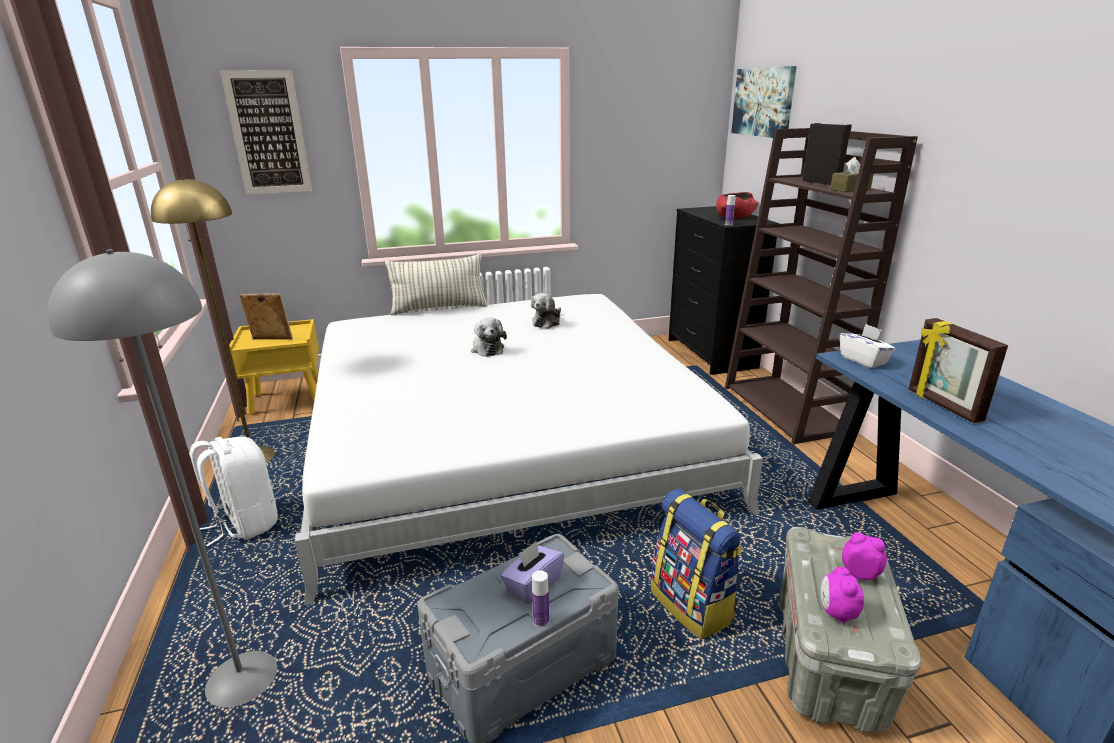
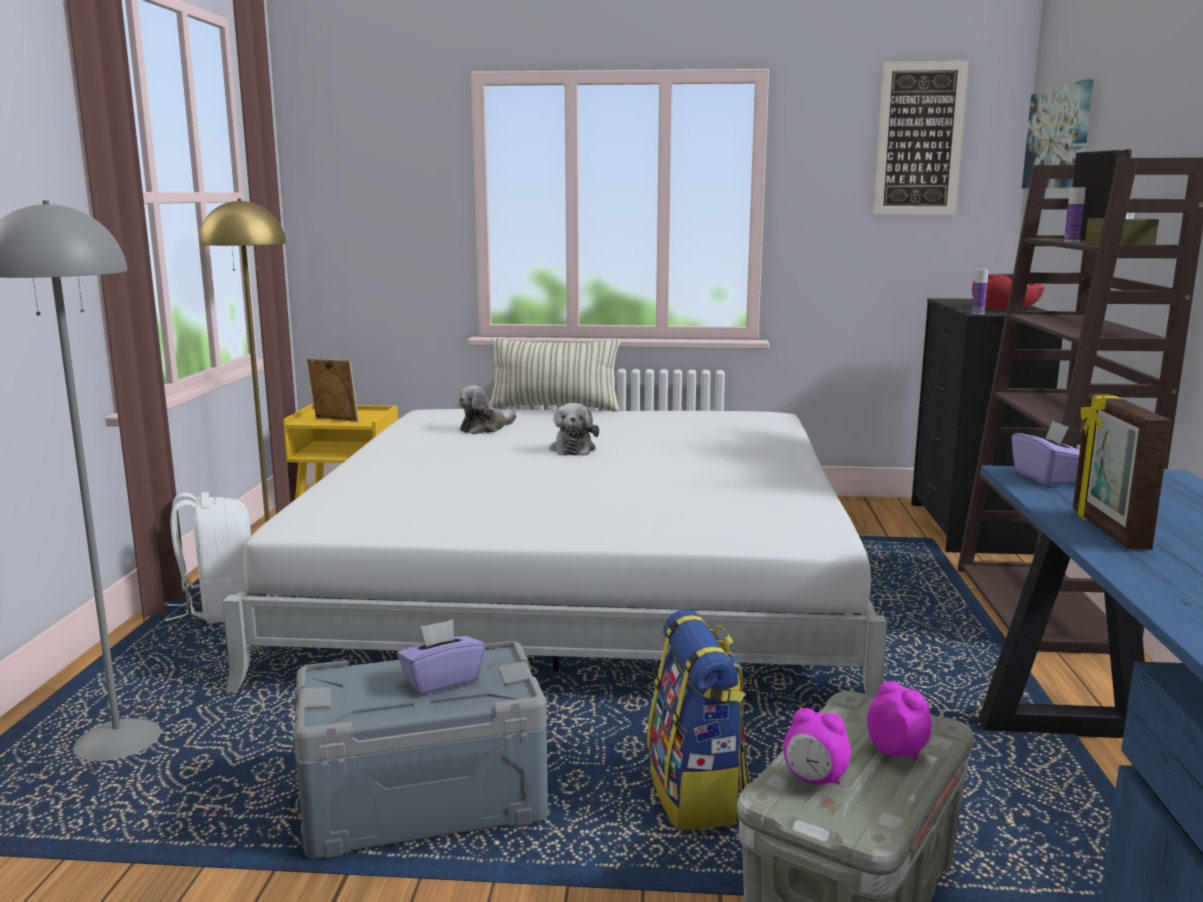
camera: 20 degrees right, 10 degrees down
(268, 133) = (378, 173): picture -> picture (919, 139)
(541, 620) = (421, 712): bottle -> bottle (1071, 241)
(547, 322) = (680, 432): plush toy -> plush toy (485, 428)
(836, 613) = (814, 780): alarm clock -> alarm clock turned 90 degrees counterclockwise
(863, 360) = (1047, 478): white tissue box -> purple tissue box

